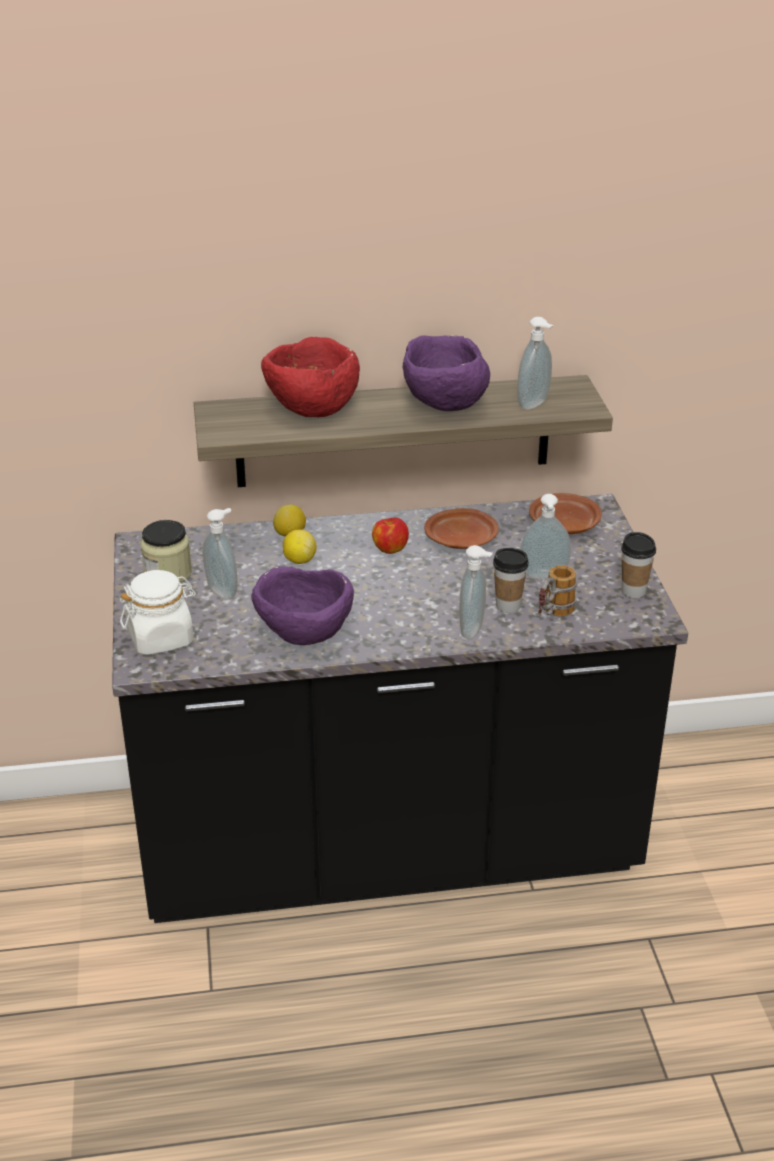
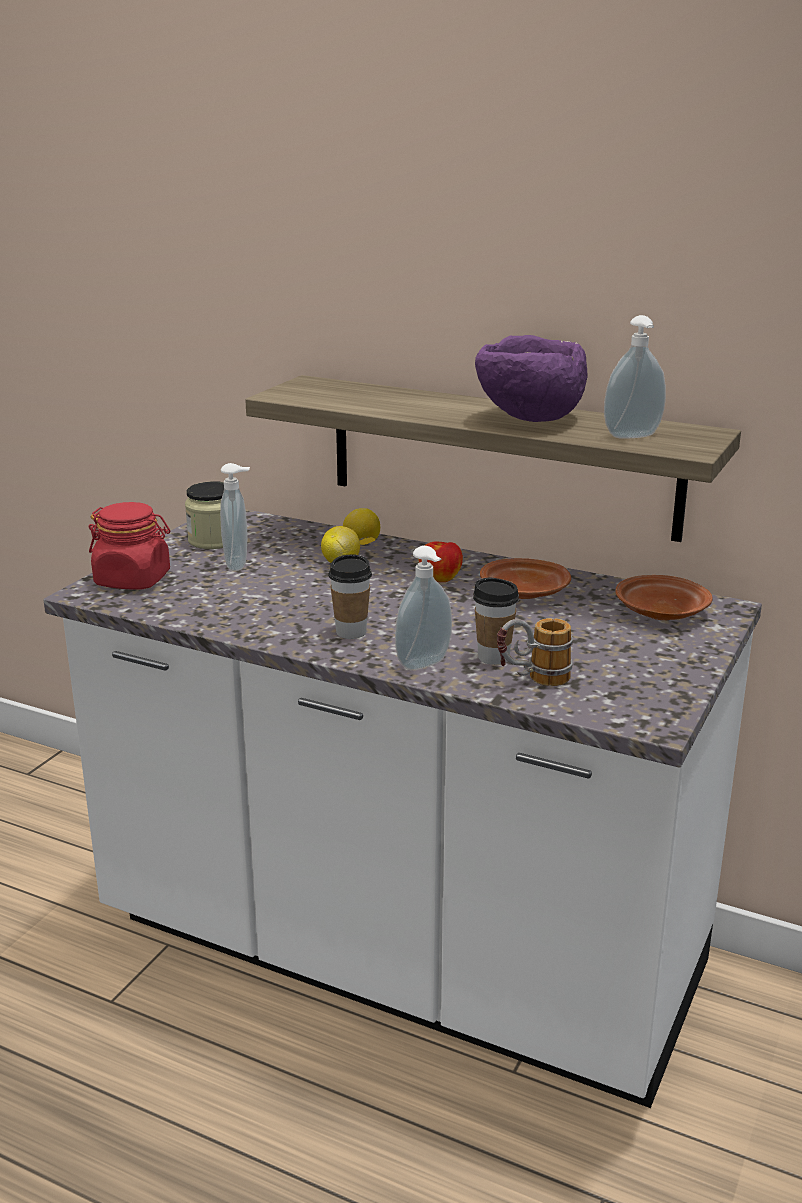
camera: 35 degrees right, 10 degrees down
(161, 638) = (133, 580): white jar -> red jar
(304, 638) = (251, 618): purple bowl -> none
(311, 410) = (392, 397): red bowl -> none
(386, 848) = (401, 954): black counter -> white counter
(543, 577) = (571, 646): soap dispenser -> none
(633, 591) = (663, 690): cup -> cup (351, 632)

